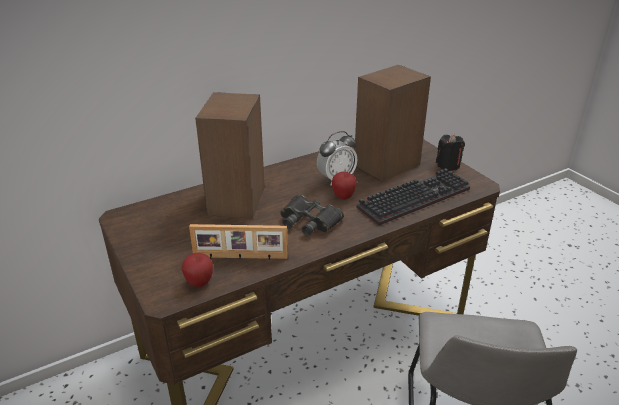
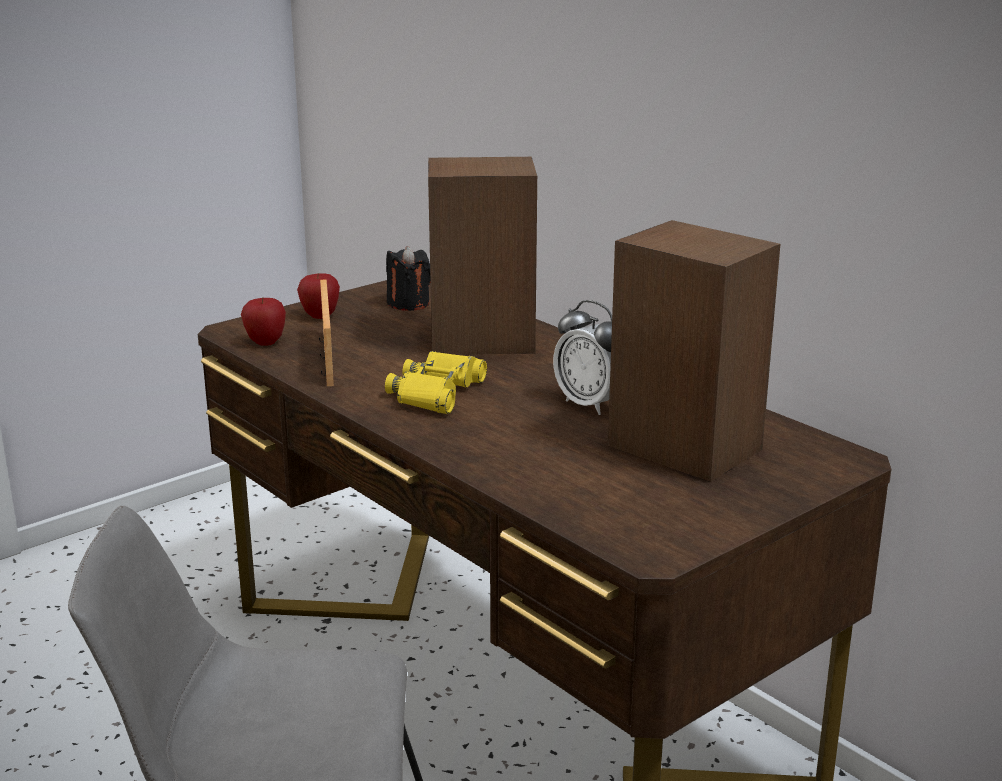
camera: 80 degrees right, 10 degrees down
(309, 221) = (436, 393): black binoculars -> yellow binoculars
(343, 197) = (528, 413): apple -> apple (320, 316)
(414, 197) = (559, 477): keyboard -> none
(448, 165) = (729, 514): black candle -> black candle (408, 304)

